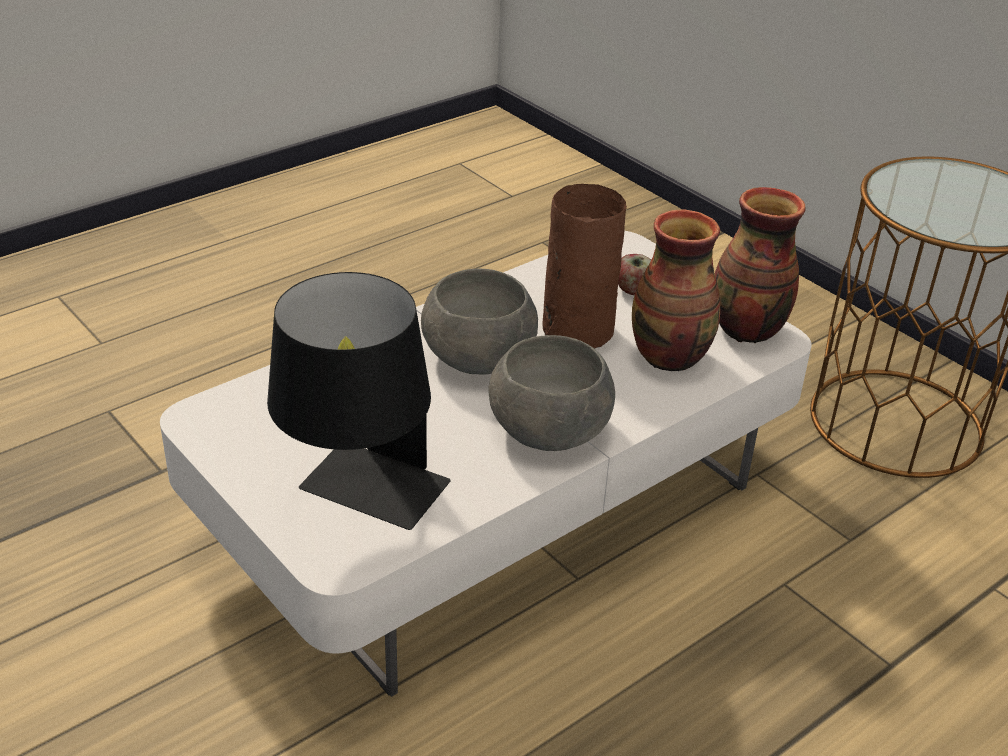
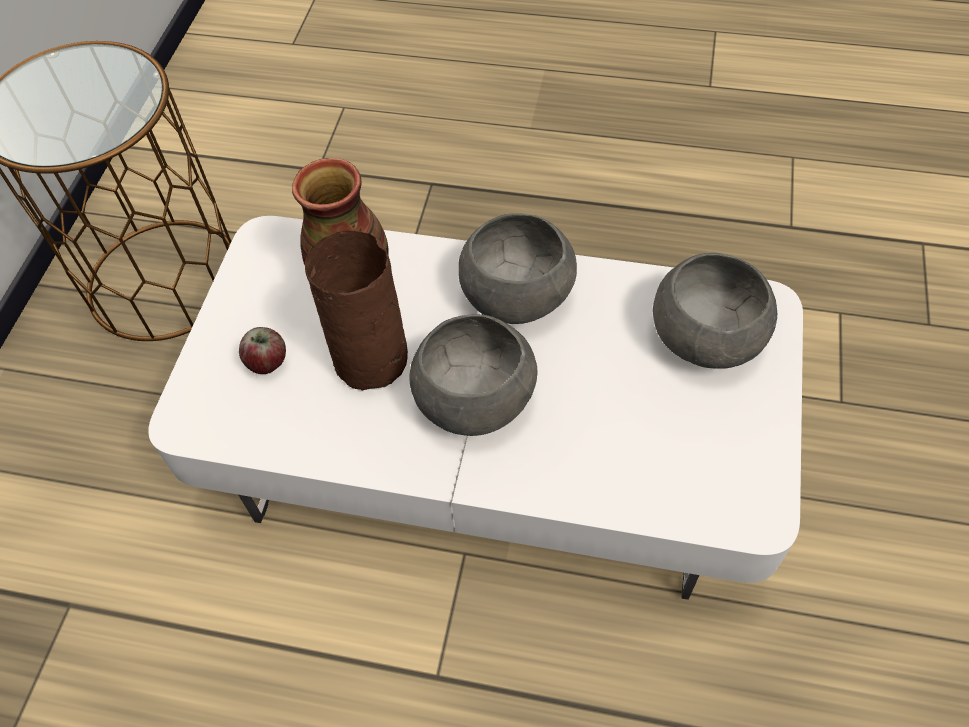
camera: 125 degrees left, 20 degrees up
(360, 501) = (708, 337): black table lamp -> grey bowl
(746, 330) = (267, 261): vase -> none

